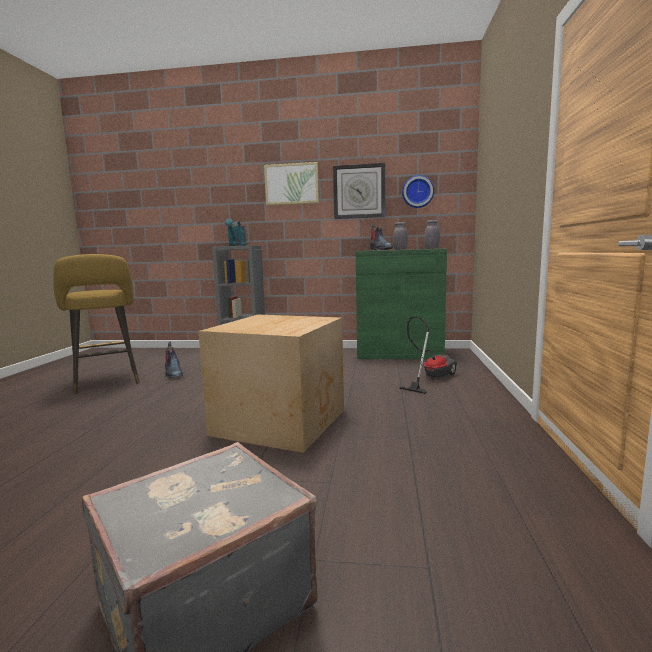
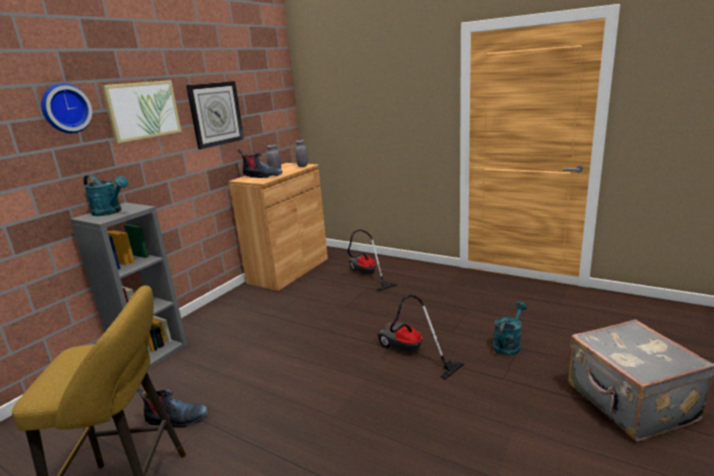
camera: 65 degrees left, 10 degrees up
(282, 421) = (409, 352): cardboard box -> vacuum cleaner
(332, 474) = (508, 345): none -> turquoise watering can
(399, 353) = (288, 270): green cabinet -> brown cabinet
(417, 192) = (261, 110): wall clock -> wall clock (65, 108)

